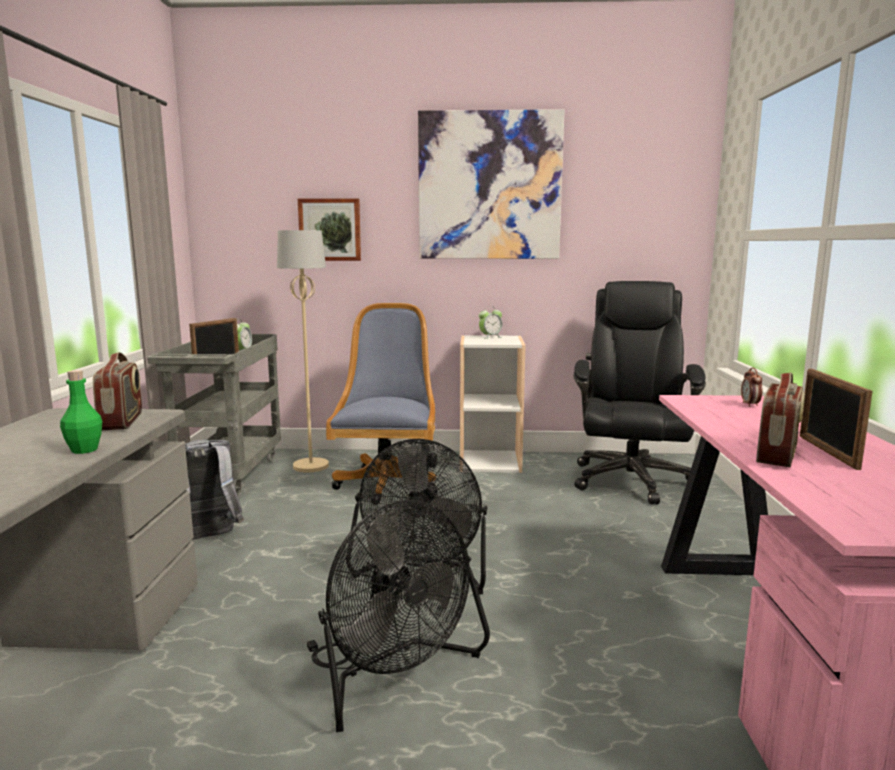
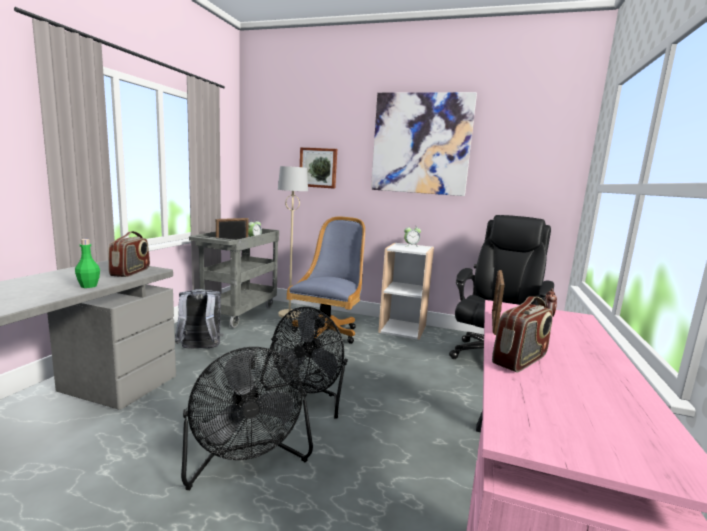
camera: 15 degrees right, 0 degrees up
(827, 452) = (566, 365): picture frame -> picture frame (494, 323)

